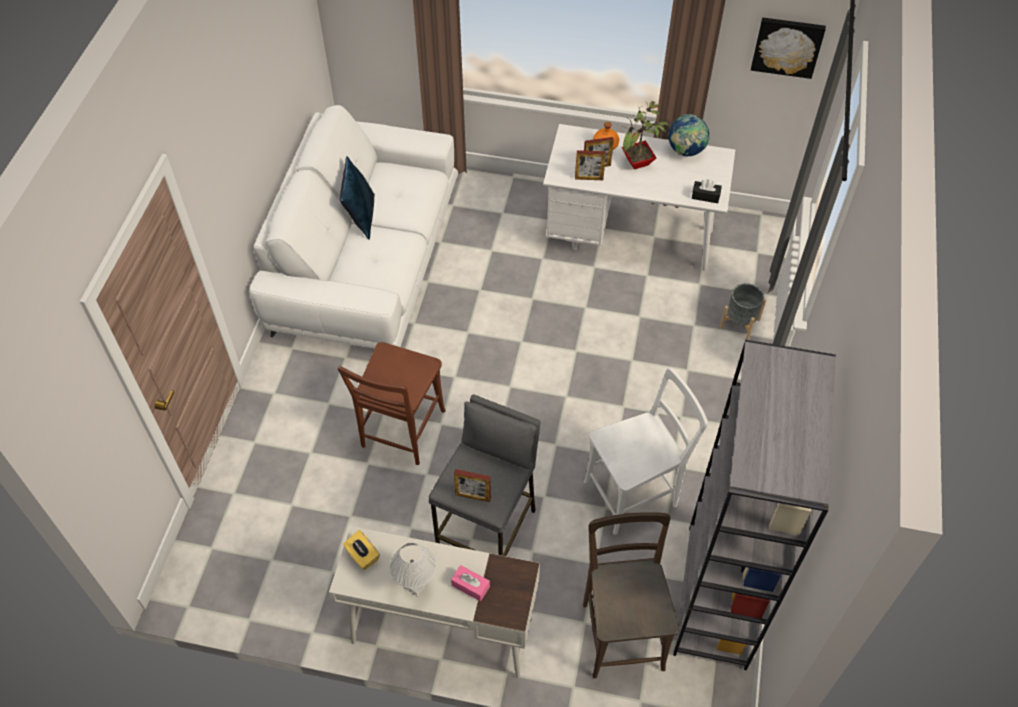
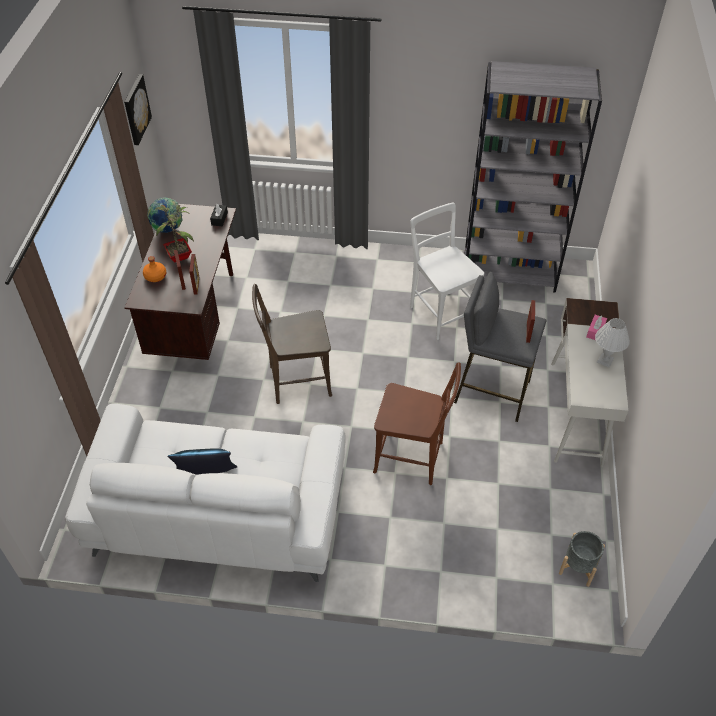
camera: 95 degrees left, 5 degrees down
(362, 556) = (593, 394): yellow tissue box -> none
(622, 630) = (546, 316): brown chair -> brown chair (296, 381)
(631, 237) = (195, 318): white desk -> brown desk
(739, 323) = (285, 257): grey planter -> grey planter (578, 567)

